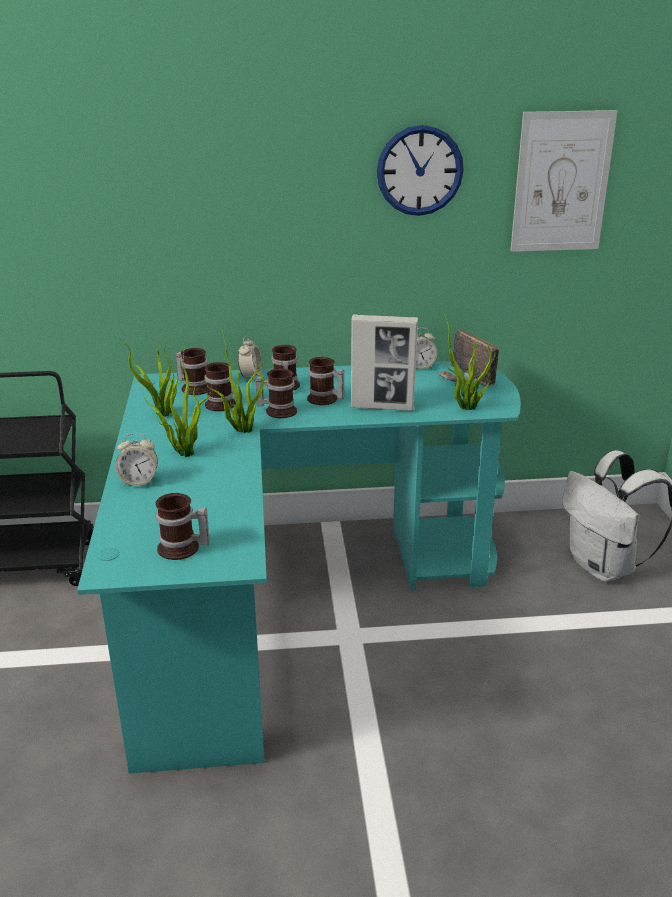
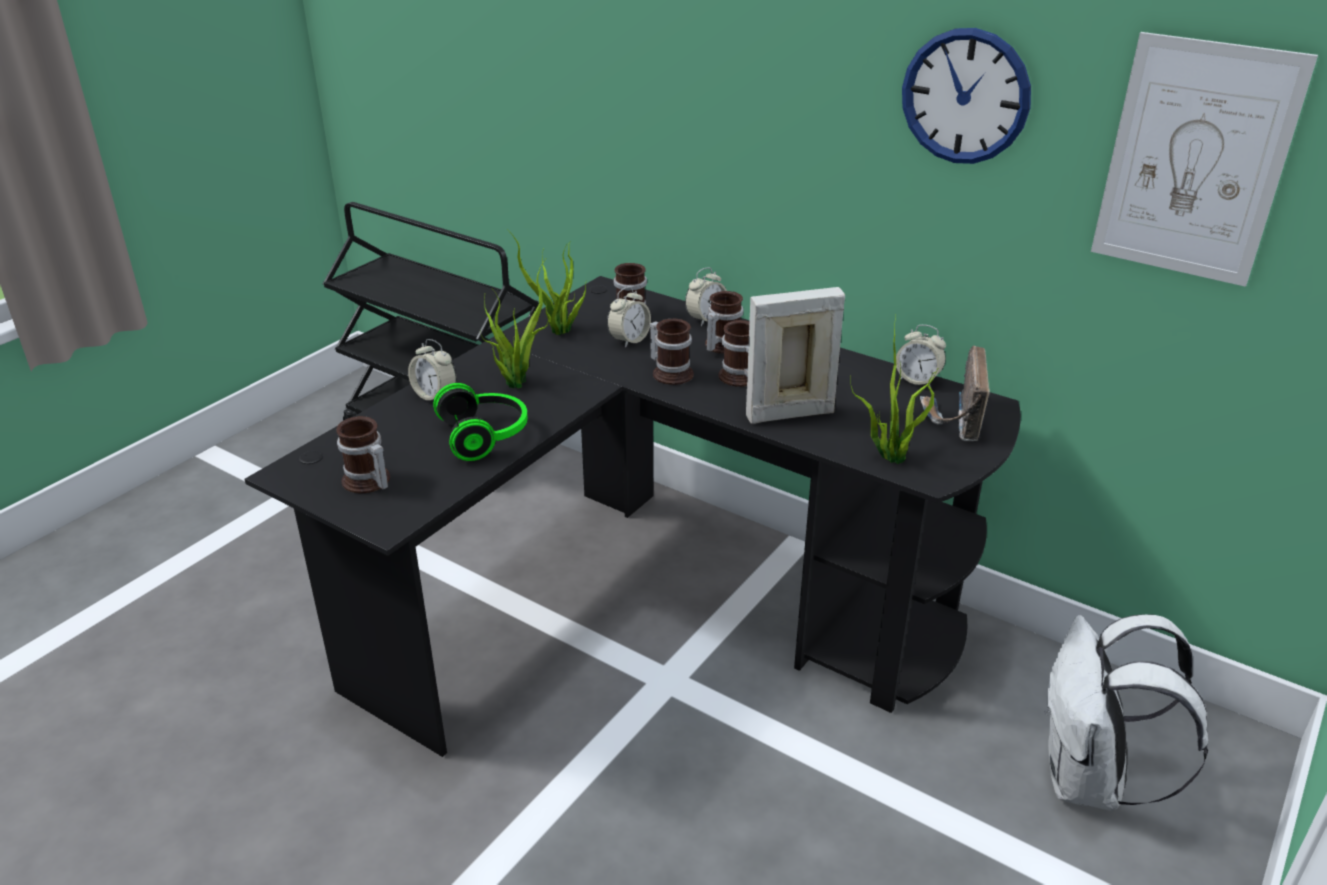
camera: 40 degrees right, 5 degrees up
(219, 489) = (486, 436): none -> headphones
(220, 403) = (629, 340): mug -> alarm clock
(241, 429) = (603, 379): potted plant -> none
(288, 599) = (653, 605): turquoise desk -> black desk
(382, 407) = (789, 414): picture frame -> picture frame turned 120 degrees clockwise

